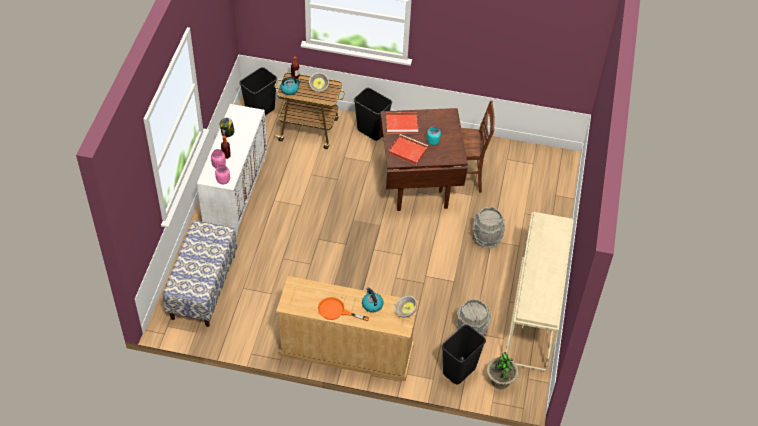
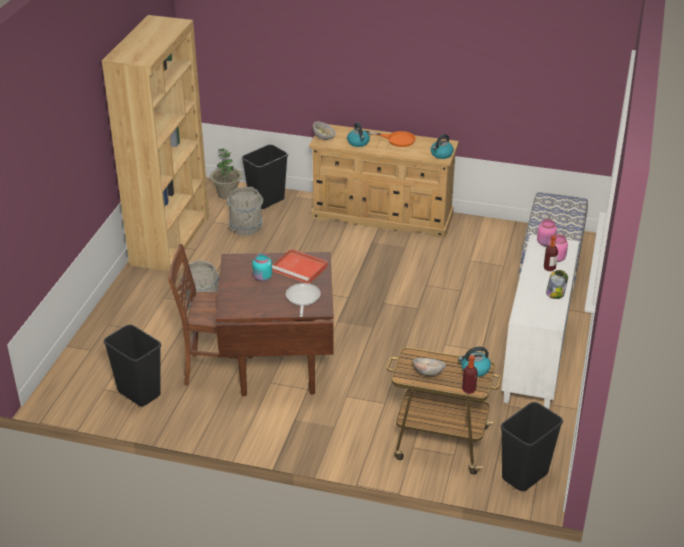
camera: 175 degrees left, 15 degrees down
(294, 288) = (441, 154): none -> kettle
(372, 131) = (340, 440): black trash can -> black trash can (138, 393)
(402, 124) = (302, 299): red tray -> frying pan
(535, 313) = (170, 239): beige console table -> brown bookcase

